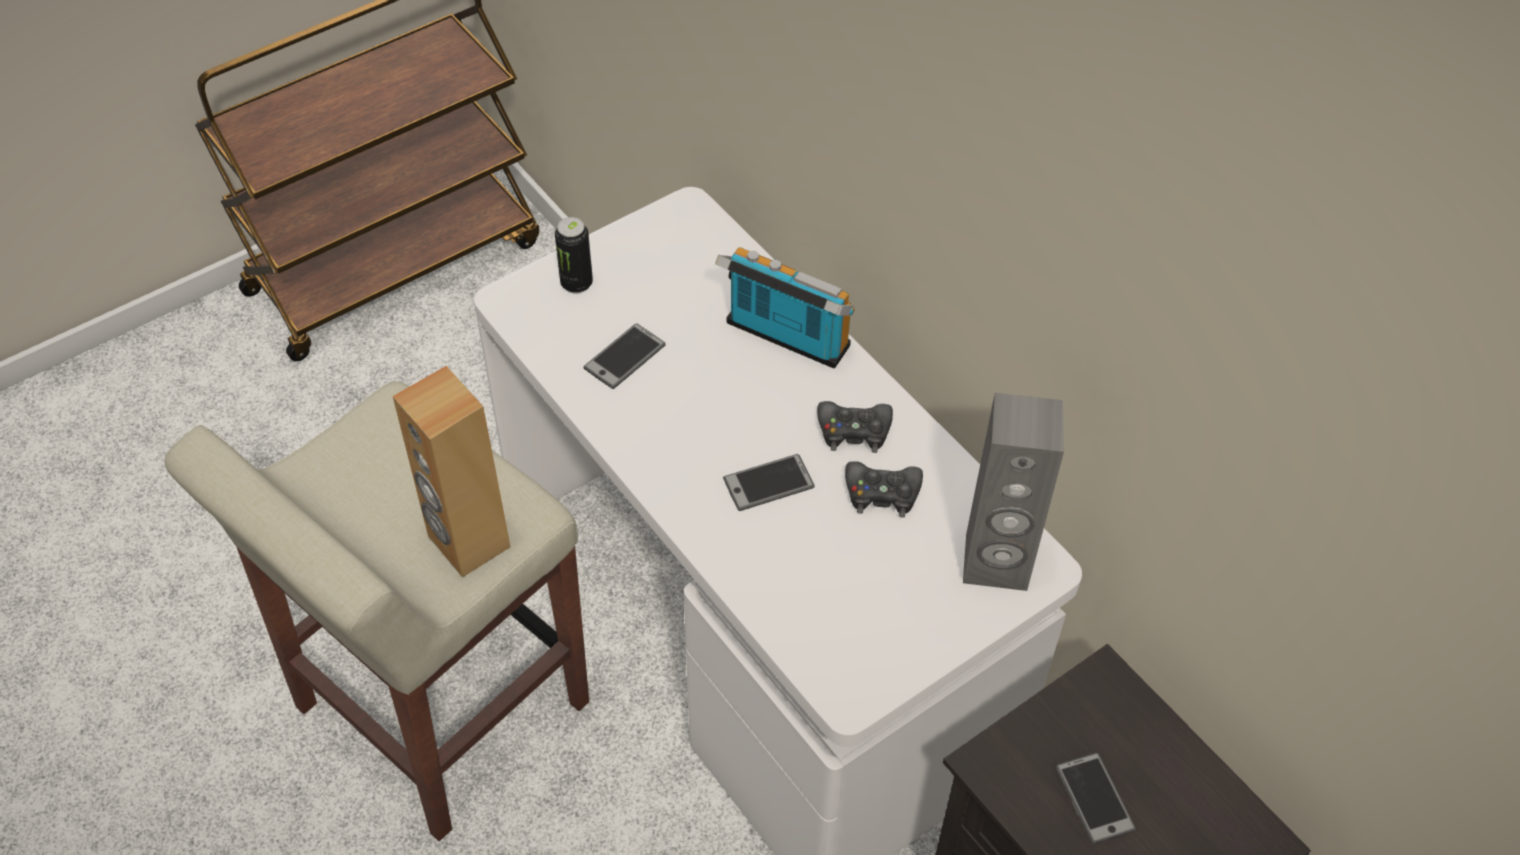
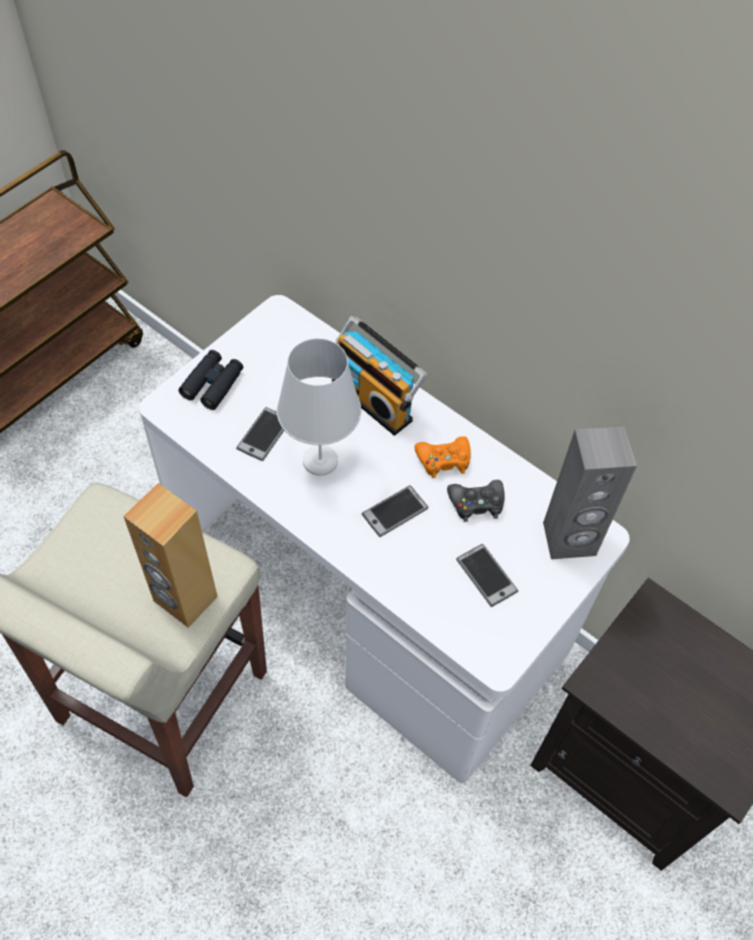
camera: 15 degrees left, 5 degrees up
(576, 283) = (213, 384): can -> black binoculars
(689, 402) = (320, 460): none -> white table lamp
(784, 339) = (375, 399): radio -> radio turned 150 degrees counterclockwise
(854, 431) = (444, 460): black game controller -> orange game controller
(1094, 798) = (671, 692): phone -> phone (486, 575)

